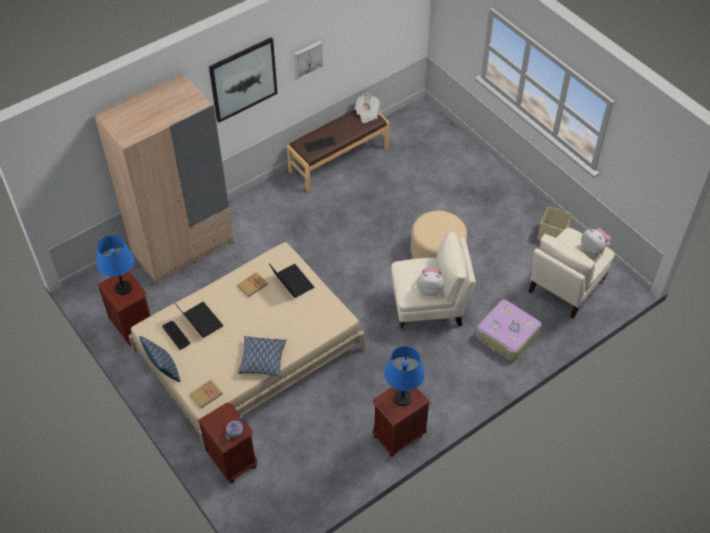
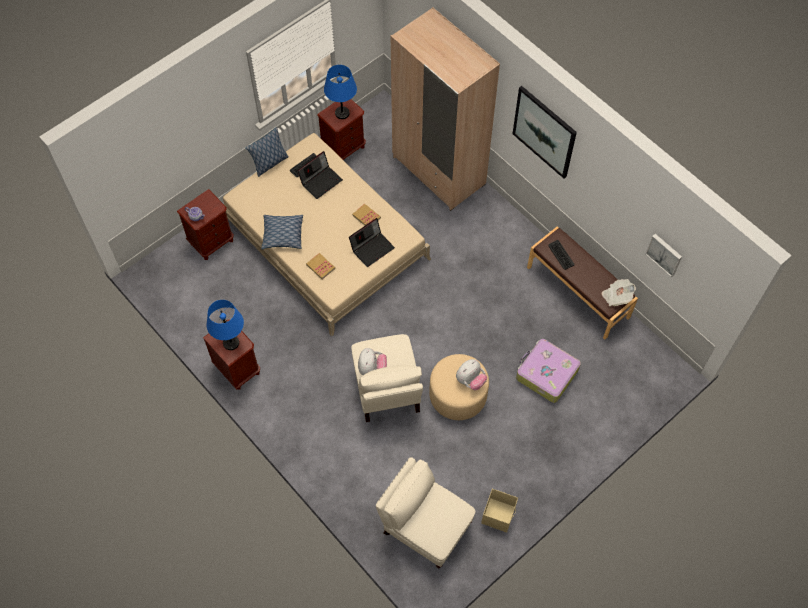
camera: 85 degrees right, 10 degrees up
(206, 394) = (245, 197): book -> book (320, 266)
(307, 59) = (601, 190): picture -> picture (664, 254)
(507, 336) = (356, 465): suitcase -> suitcase (546, 374)
(593, 249) = (440, 532): plush toy -> plush toy (470, 380)

